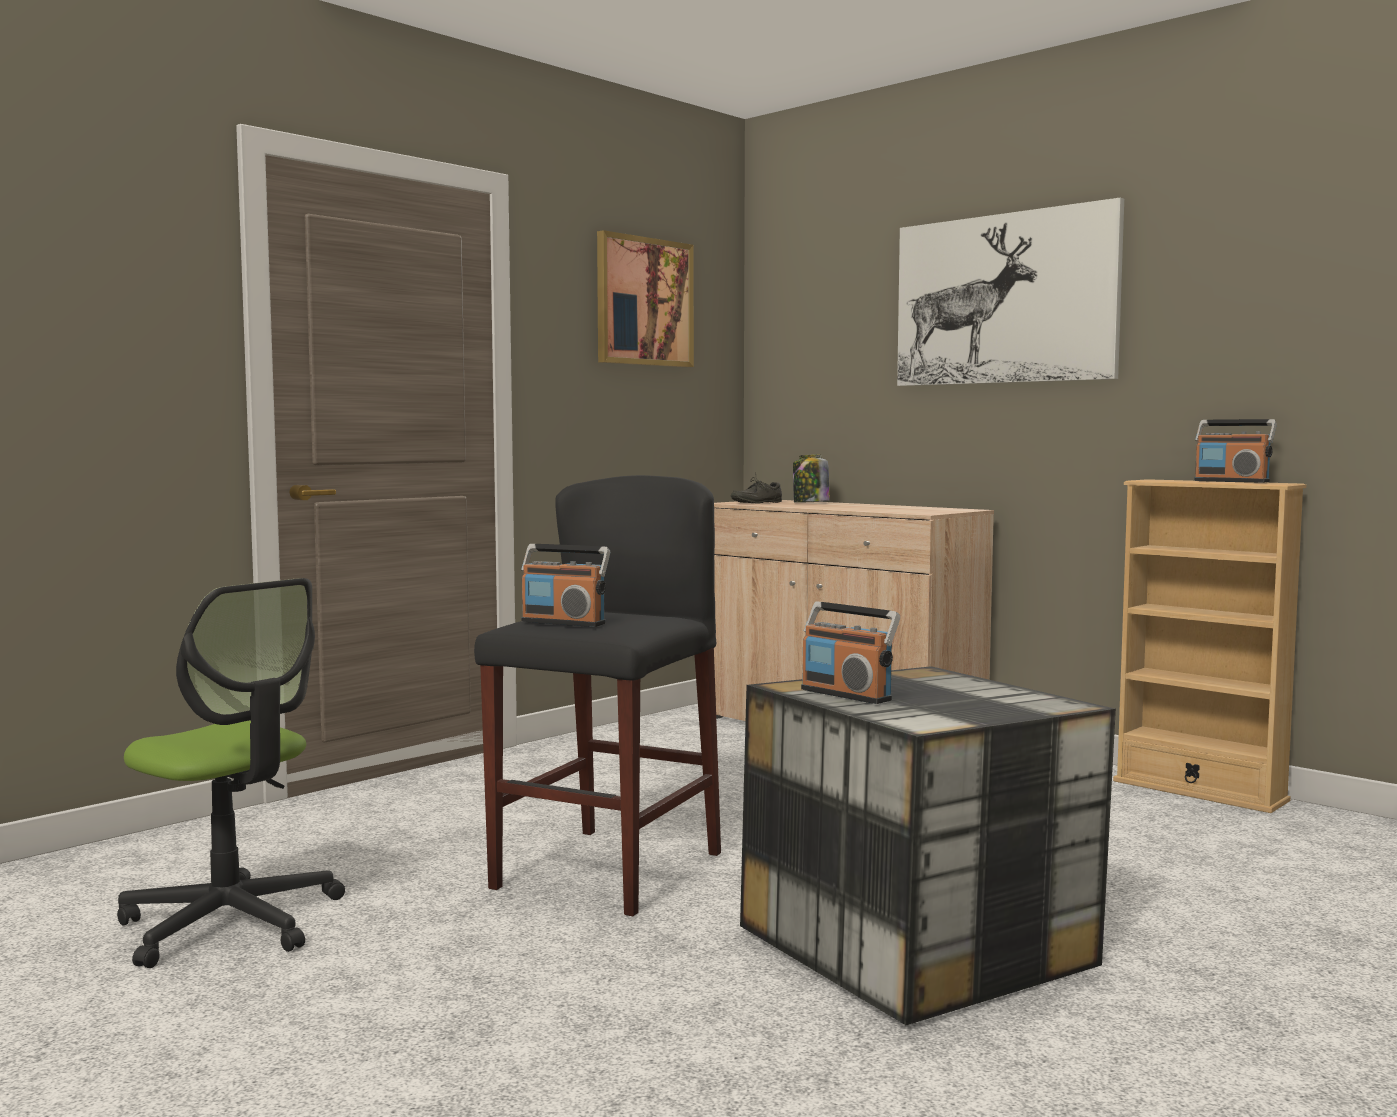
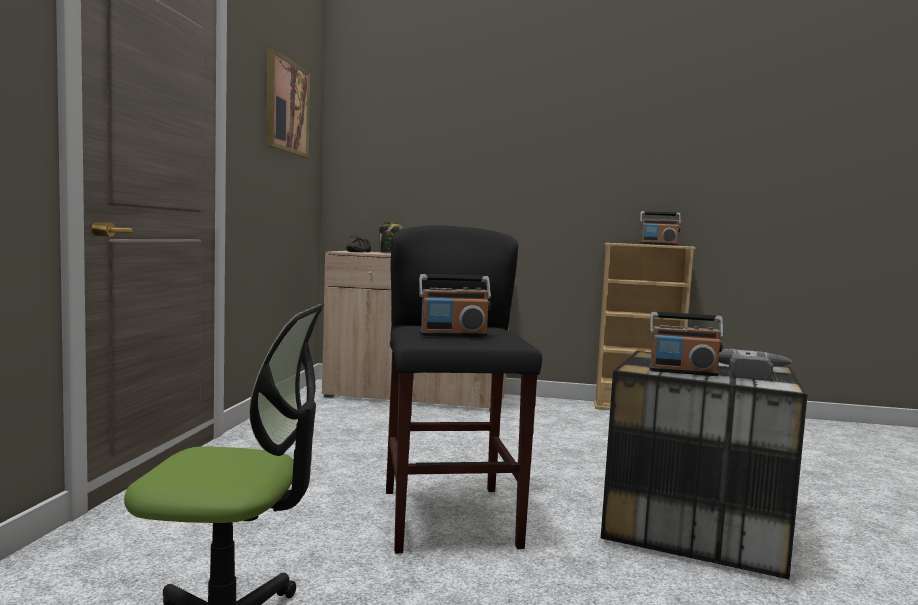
camera: 35 degrees left, 0 degrees up
(972, 707) = (757, 373): none -> power drill
(1004, 299) = (518, 135): picture -> none

